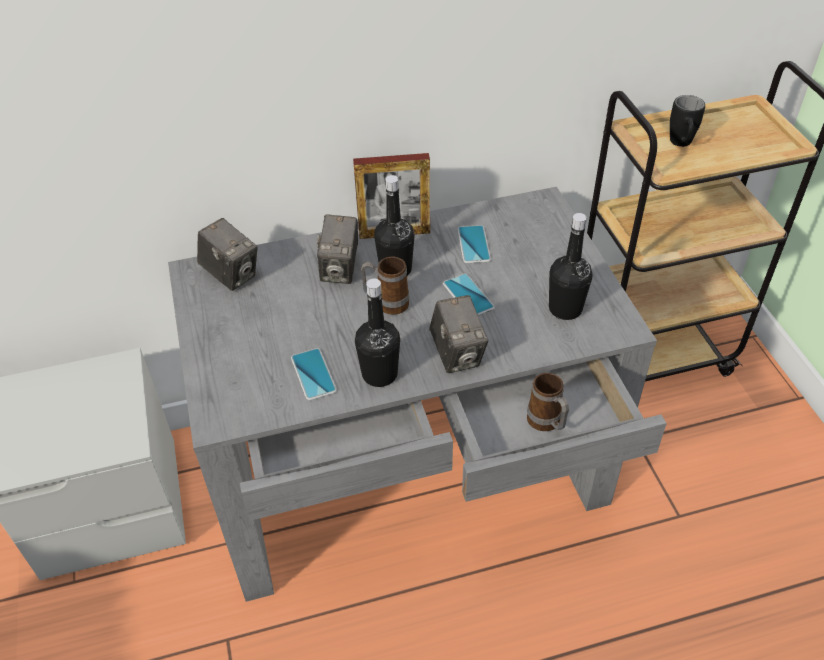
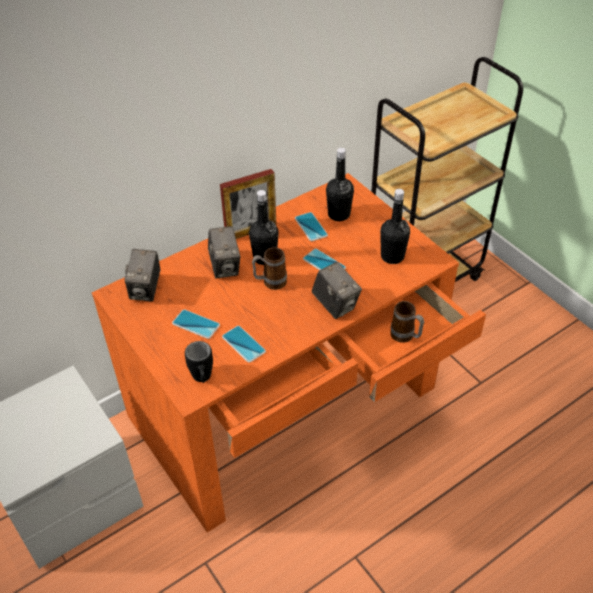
camera: 20 degrees left, 0 degrees up
(231, 274) = (146, 290): camera -> camera turned 75 degrees clockwise
(268, 333) = (196, 324): none -> phone
(379, 374) = (289, 332): black bottle -> black bottle (339, 214)
(415, 482) = (294, 412): grey desk -> orange desk
(681, 145) = (430, 127): black mug -> black mug (202, 380)

